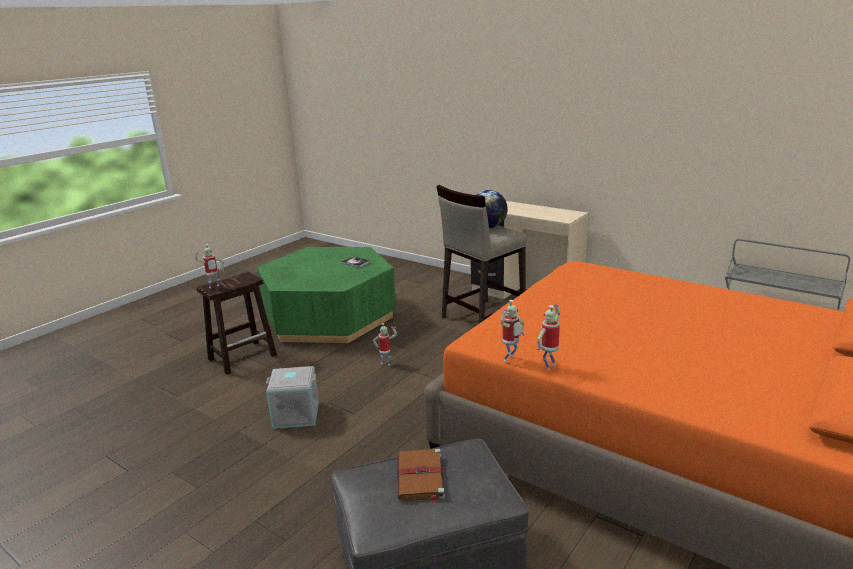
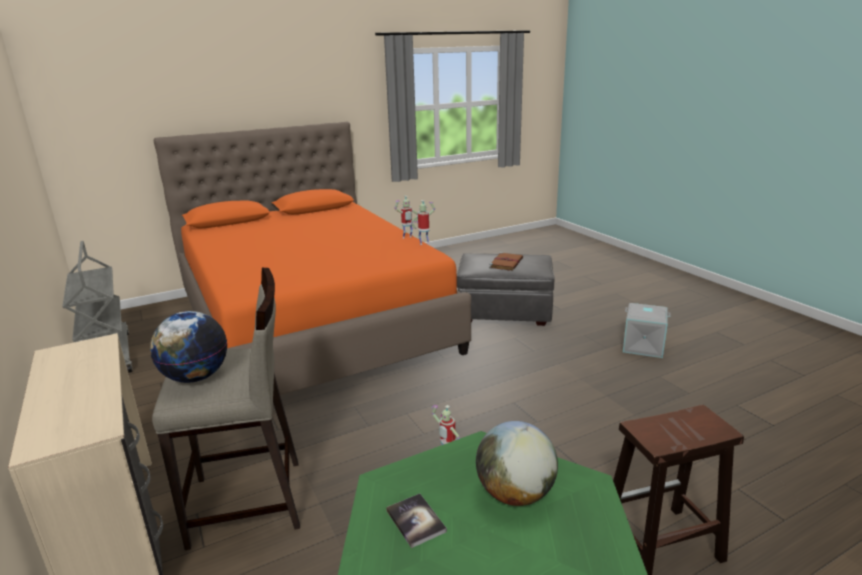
camera: 155 degrees left, 0 degrees up
(214, 287) = (705, 423): toy robot -> none
(296, 414) = (573, 417): grey storage box -> grey storage box (642, 347)
(316, 276) = (515, 494): none -> globe

